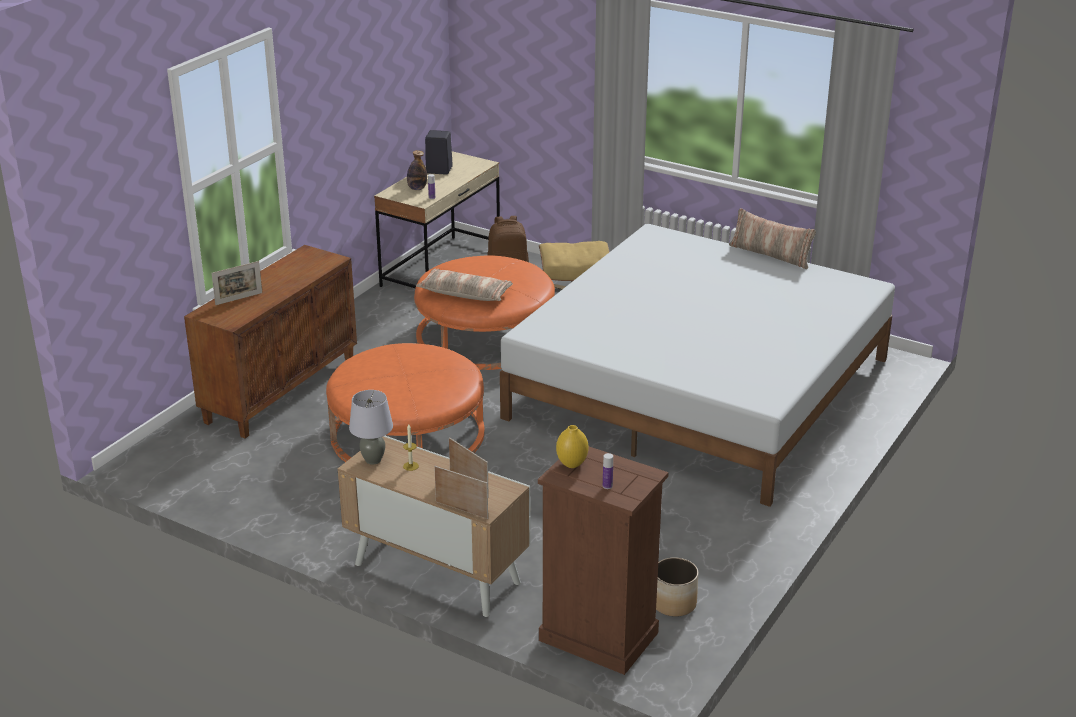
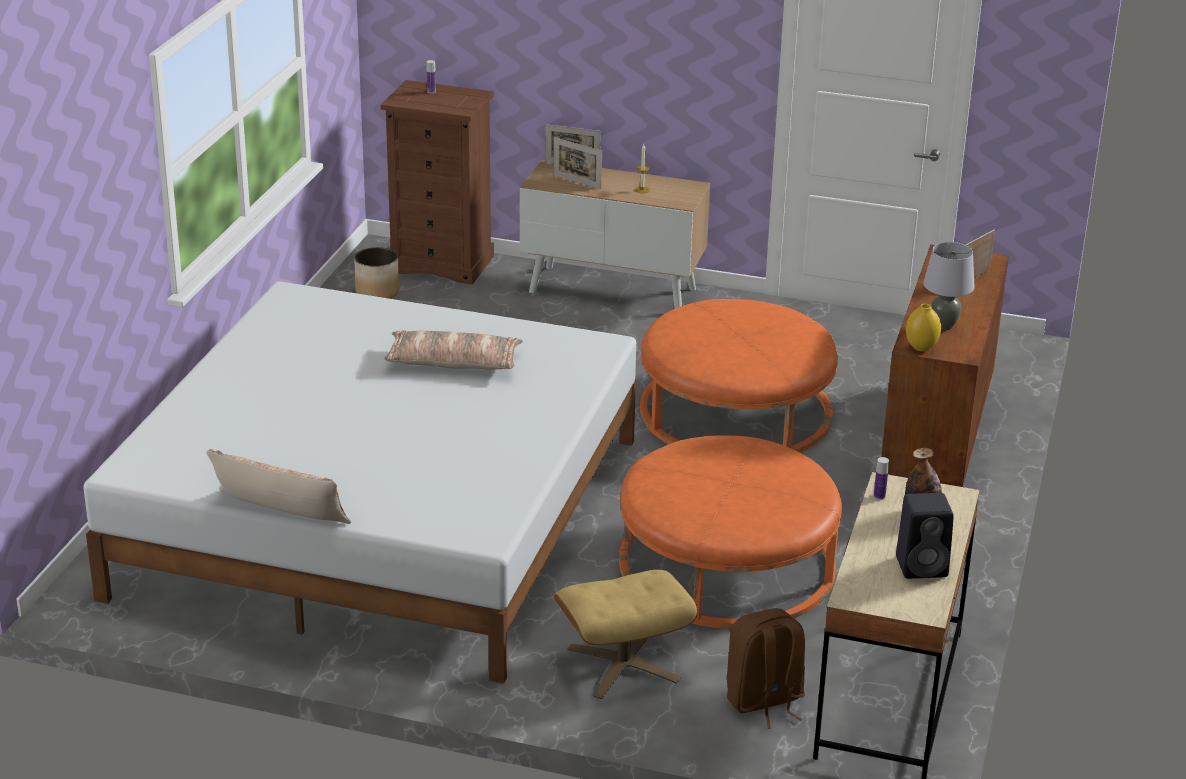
camera: 165 degrees right, 0 degrees up
(373, 460) = (682, 191): grey table lamp -> grey table lamp (944, 326)
(465, 293) = (744, 456): pillow -> pillow (453, 363)
(572, 464) = (467, 102): yellow vase -> yellow vase (921, 348)

